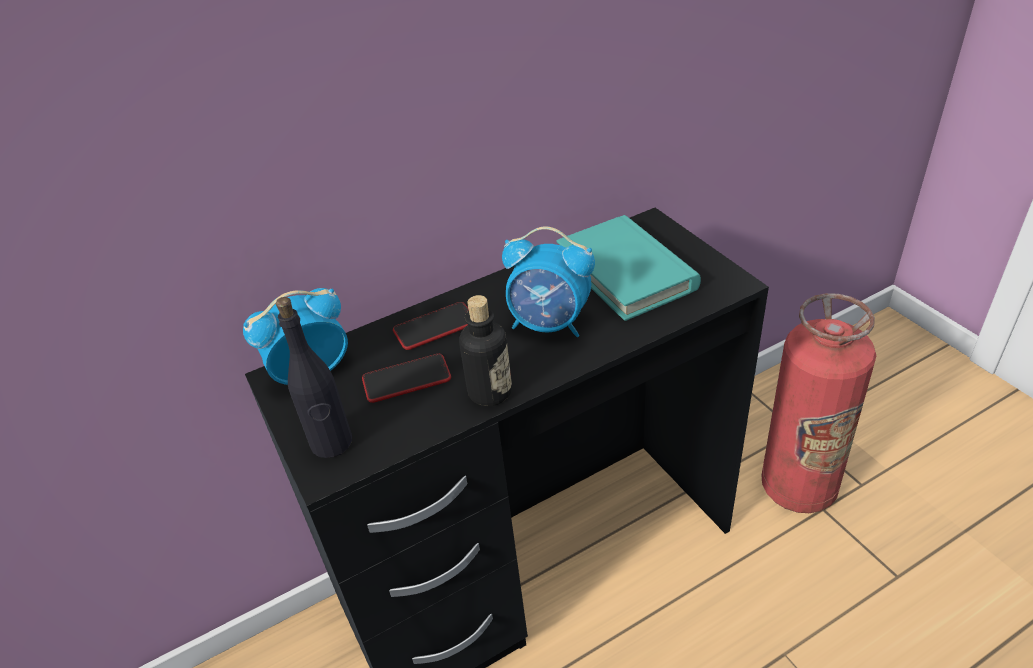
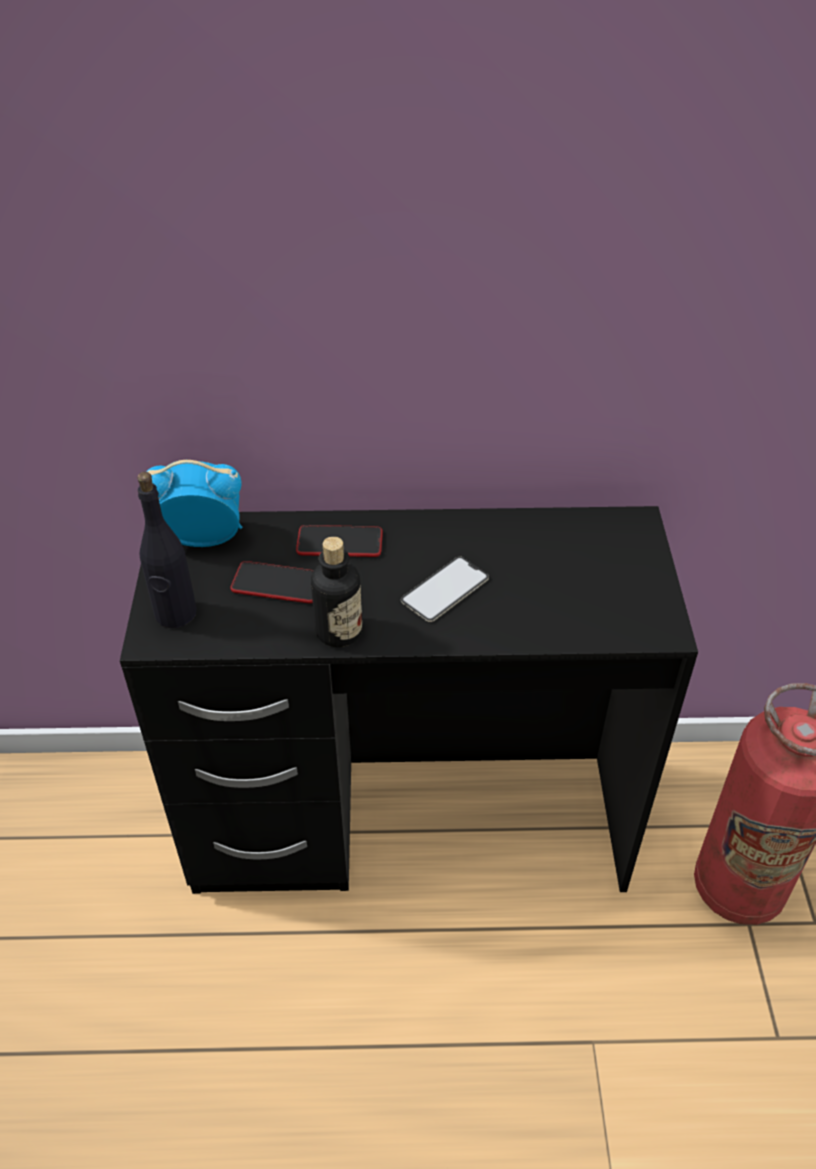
camera: 25 degrees right, 5 degrees up
(550, 324) = (445, 589): alarm clock -> phone
(626, 272) = (564, 567): turquoise book -> none

